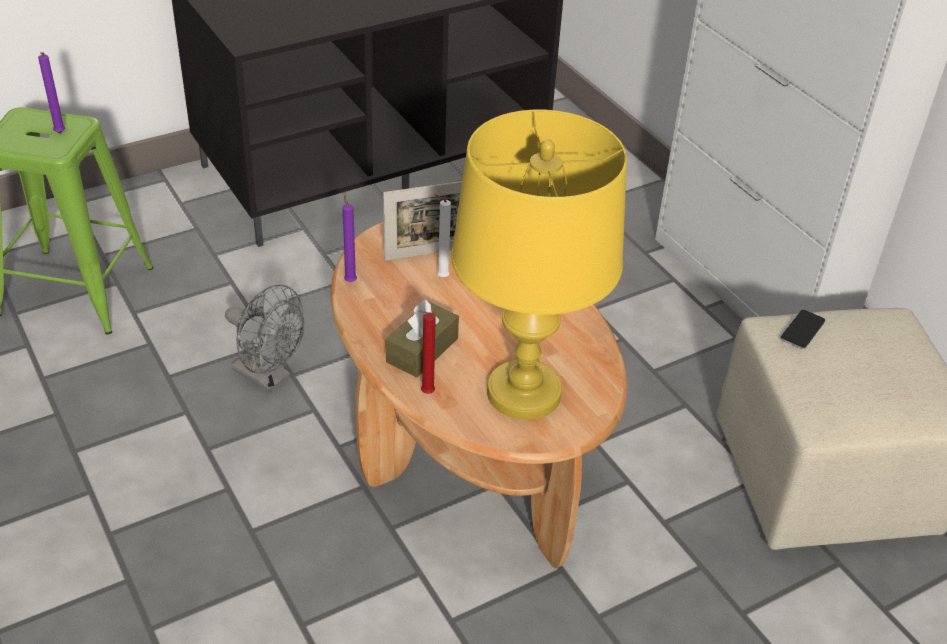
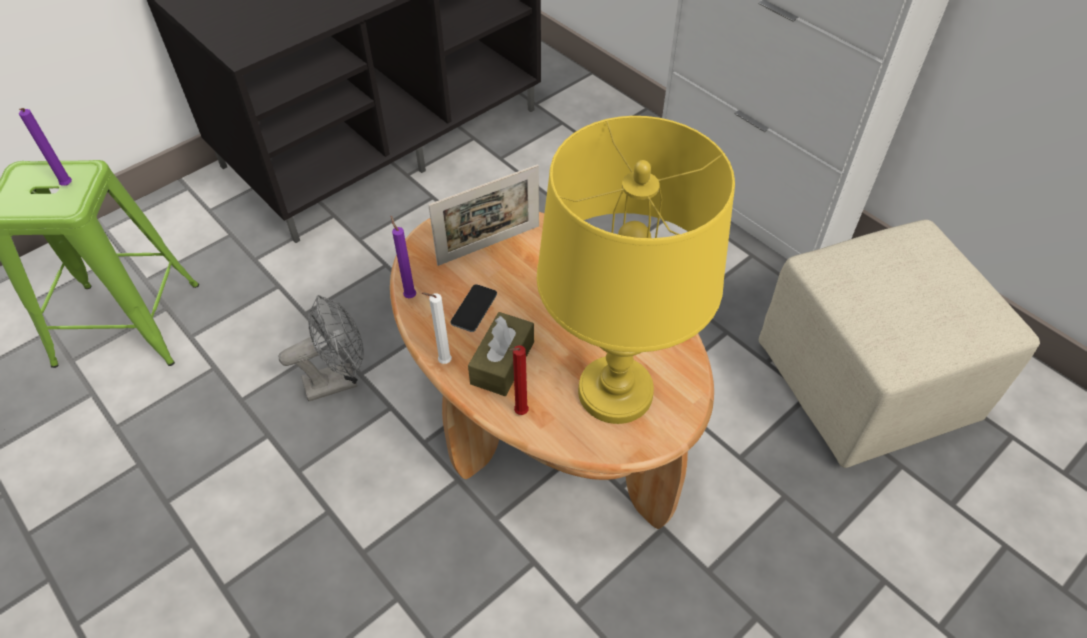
camera: 10 degrees left, 10 degrees up
(268, 376) = (339, 380): grey fan -> grey fan turned 45 degrees counterclockwise
(441, 277) = (498, 274): white candle -> white candle (443, 362)
(802, 330) = (847, 263): phone -> phone (474, 308)

